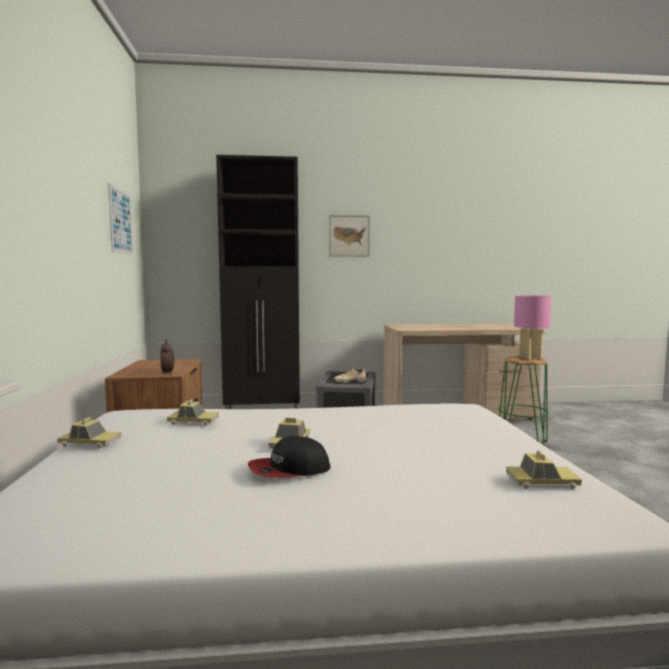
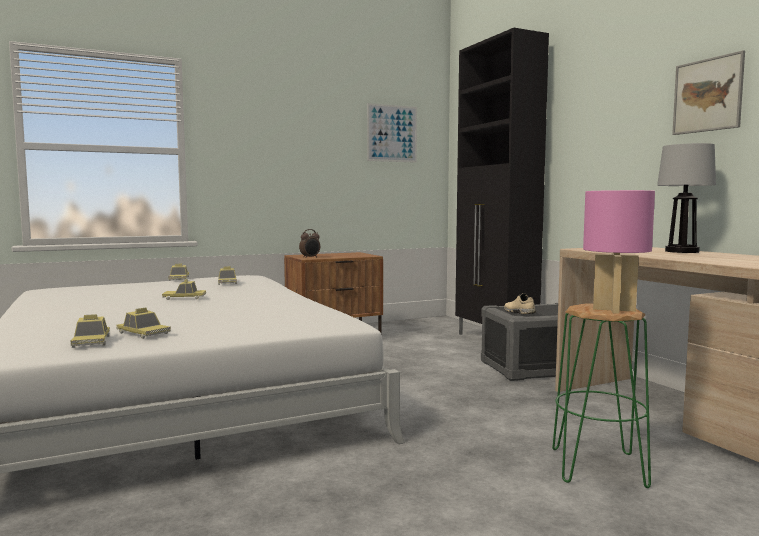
camera: 70 degrees right, 0 degrees up
(289, 470) = (126, 301): cap -> none
(349, 236) = (603, 114): picture -> picture (707, 95)
(434, 325) = (682, 251): none -> table lamp
(501, 462) = (143, 333): none -> toy car

